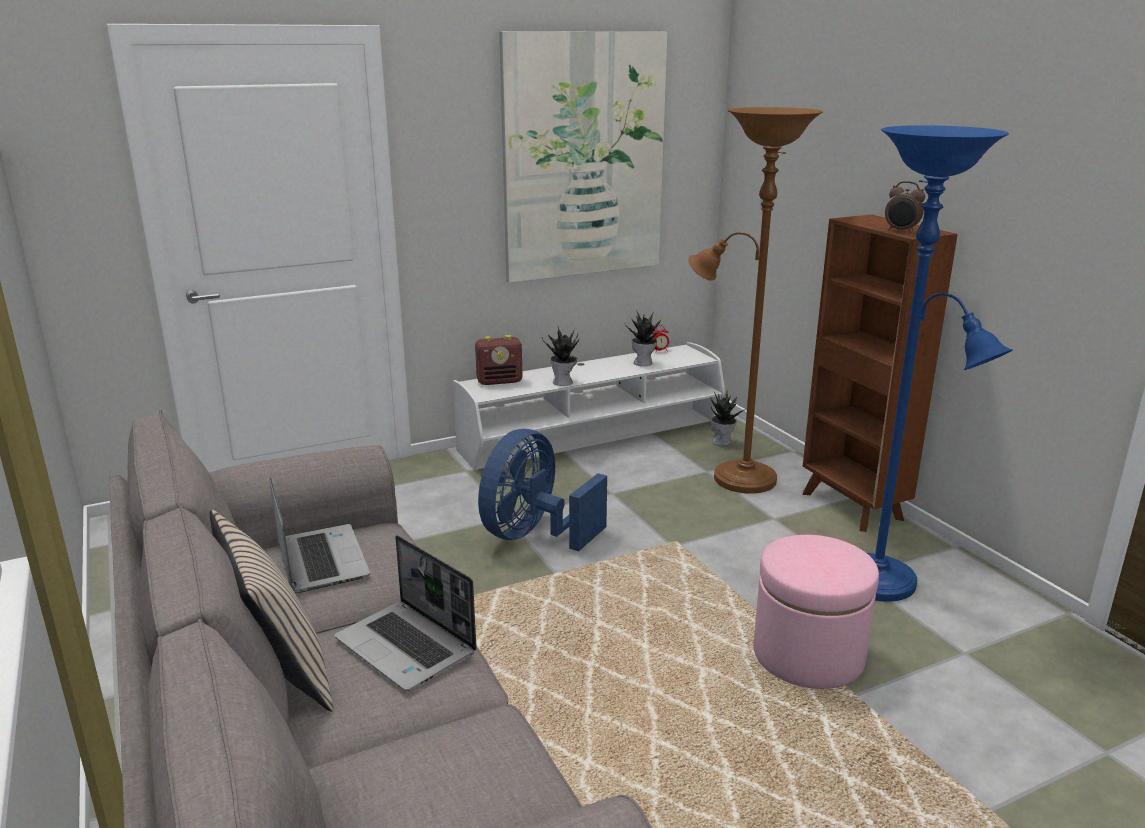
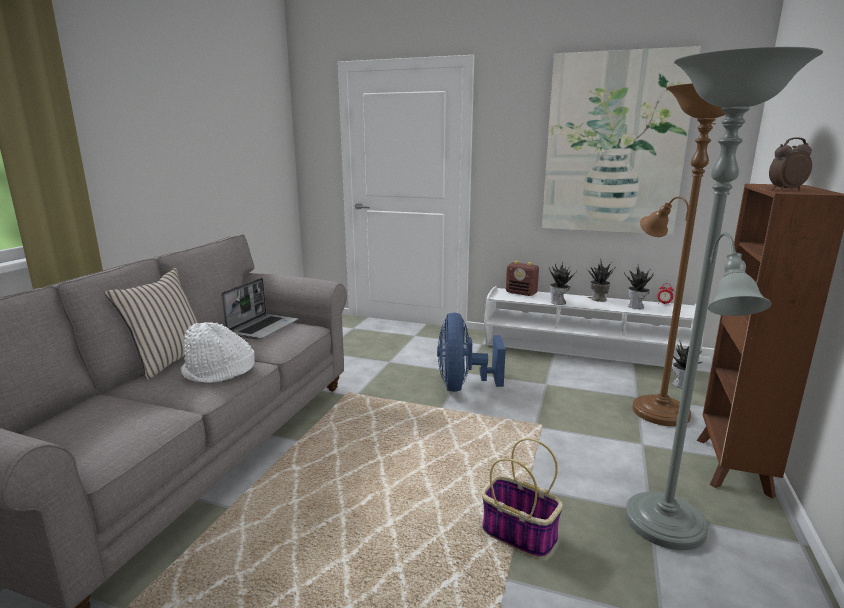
camera: 45 degrees right, 5 degrees down
(408, 647) = (219, 372): laptop -> white hat
(534, 535) = (463, 386): blue fan -> blue fan turned 75 degrees counterclockwise
(593, 364) = (598, 299): none -> potted plant
(808, 655) = (517, 534): pink ottoman -> basket
(885, 584) = (668, 530): blue floor lamp -> grey floor lamp
(901, 231) = (784, 190): alarm clock -> alarm clock turned 90 degrees clockwise

